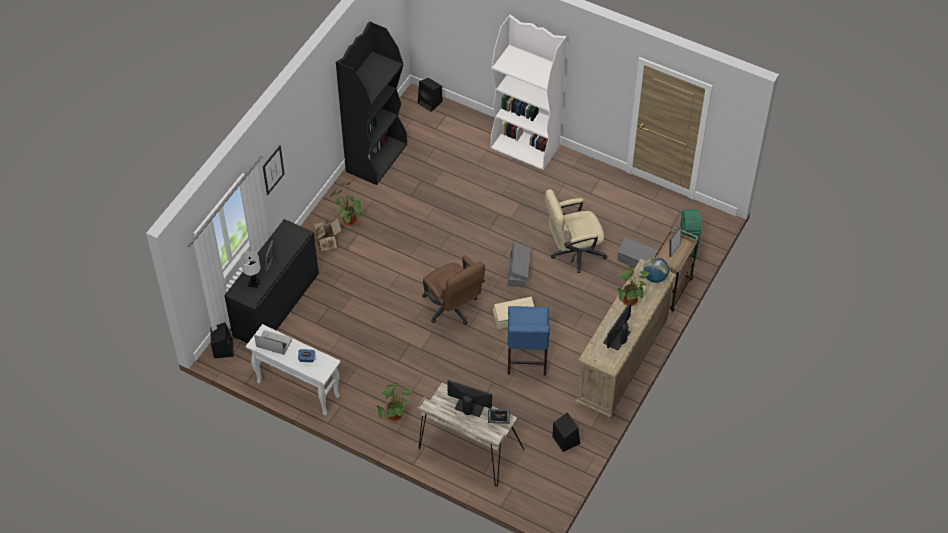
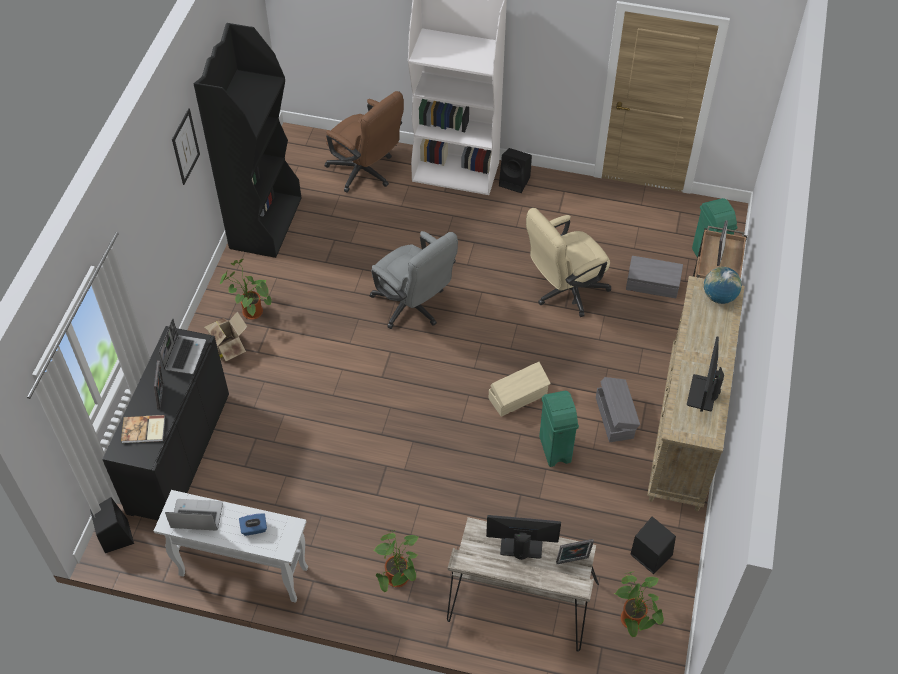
camera: 15 degrees left, 0 degrees up
(254, 283) = (144, 430): white table lamp -> book
(273, 170) = (135, 256): picture -> picture (185, 146)
(291, 240) = (184, 355): none -> laptop
(430, 102) = (316, 141): black speaker -> black speaker (515, 181)
(453, 309) = (431, 402): brown office chair -> brown office chair (365, 173)
(462, 241) = (413, 307): none -> grey office chair
(518, 271) = (501, 331): grey storage box -> grey storage box (615, 417)
(526, 359) = (555, 450): blue chair -> green trash can
(630, 302) = (700, 338): potted plant -> potted plant (634, 622)

